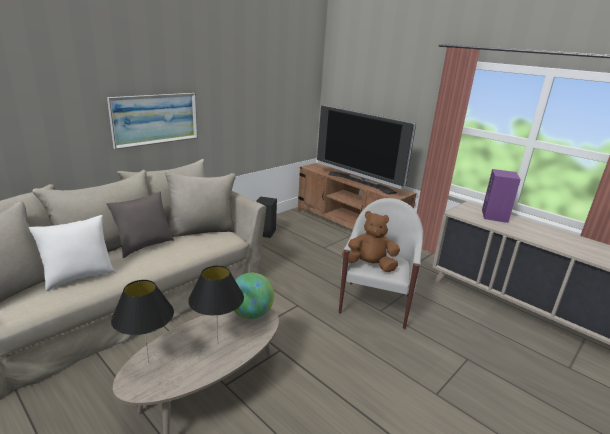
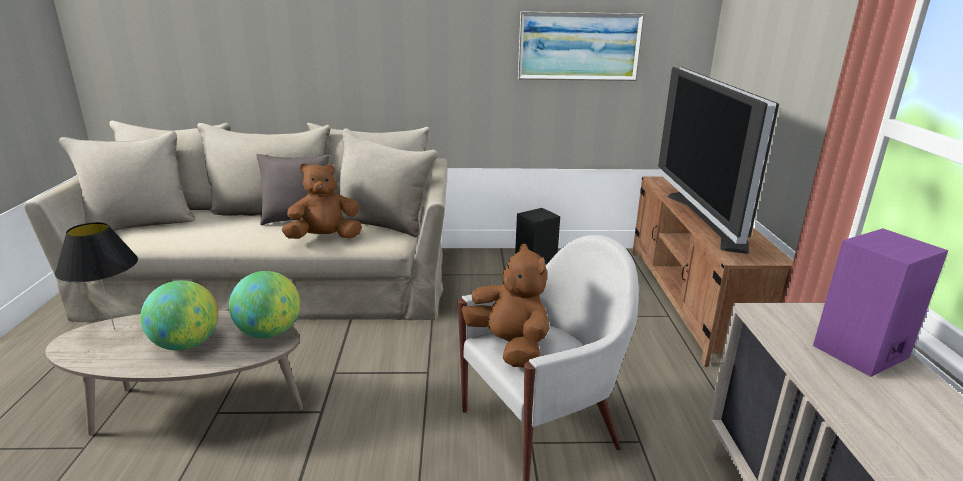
camera: 45 degrees right, 0 degrees up
(79, 277) = (199, 229): white pillow -> none
(155, 119) = (381, 64): picture -> picture (579, 46)
(187, 250) = (324, 238): none -> brown plush toy
(217, 343) = (186, 344): black table lamp -> globe

